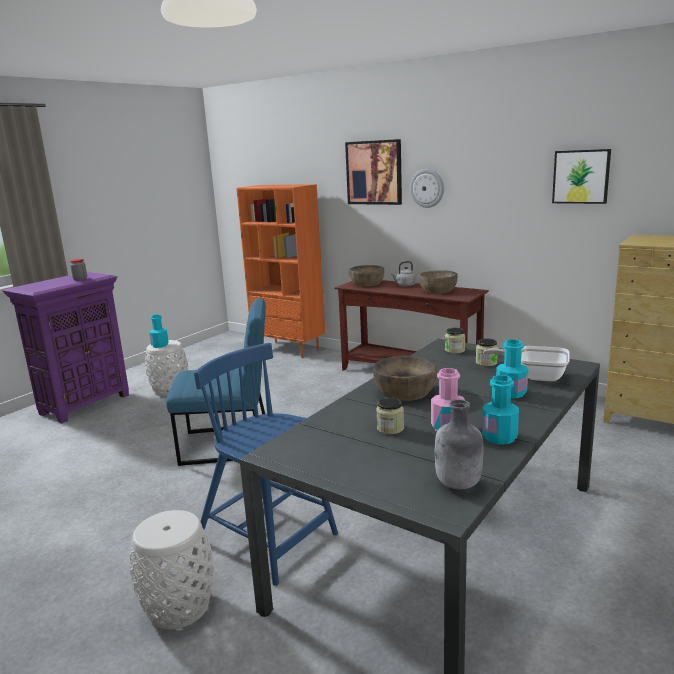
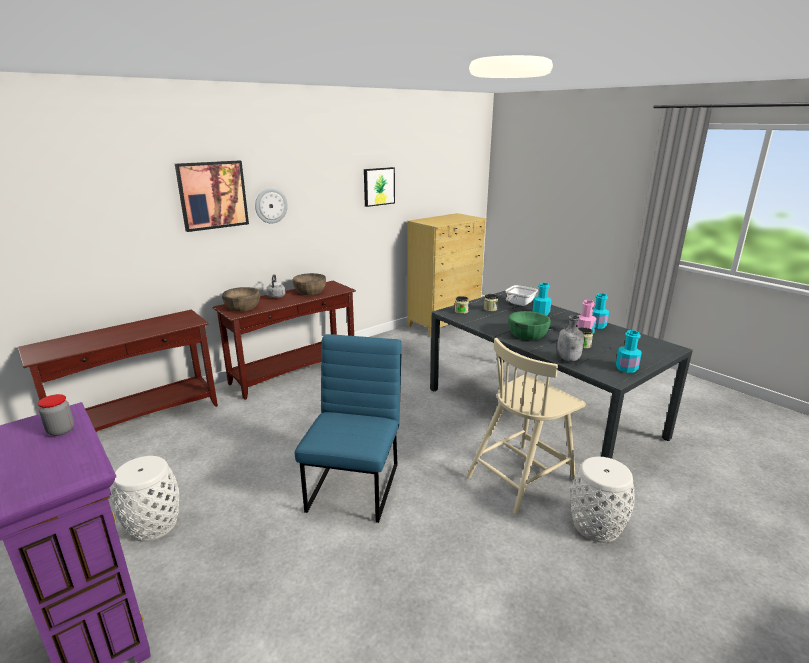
camera: 75 degrees left, 5 degrees up
(160, 345) = (140, 472): turquoise bottle -> turquoise bottle (626, 368)
(268, 539) = (521, 477): blue chair -> beige chair
(289, 349) = (139, 420): orange bookcase -> brown console table
(405, 391) = (528, 334): brown bowl -> green bowl
(458, 484) = (647, 341): grey bottle -> grey bottle (568, 359)

